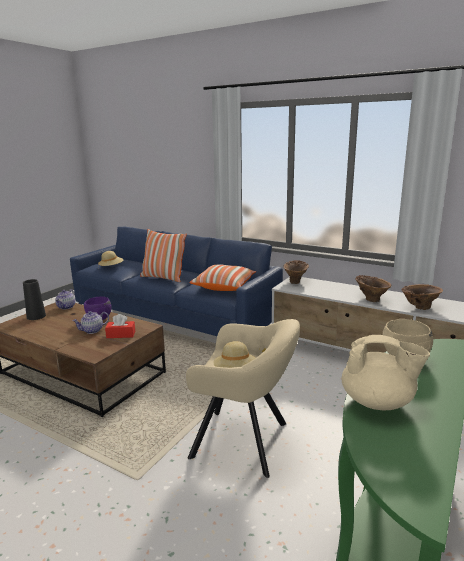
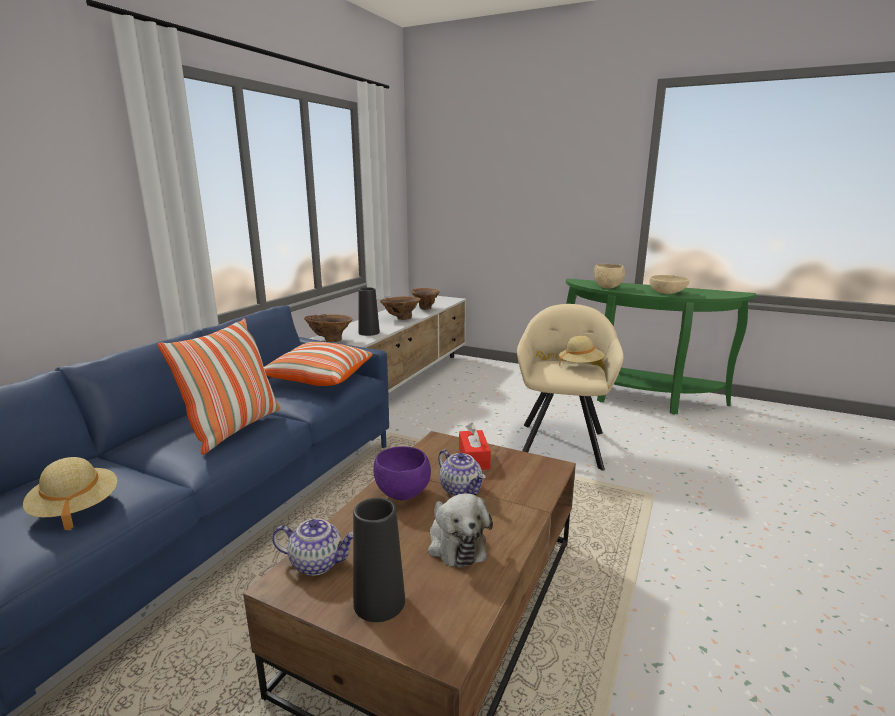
camera: 95 degrees left, 0 degrees up
(53, 328) = (455, 543): none -> plush toy
(318, 290) = (369, 332): none -> black vase
(378, 402) = (668, 293): beige teapot -> beige bowl

